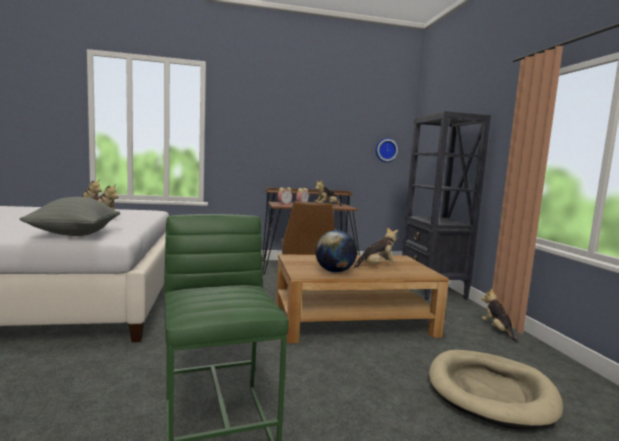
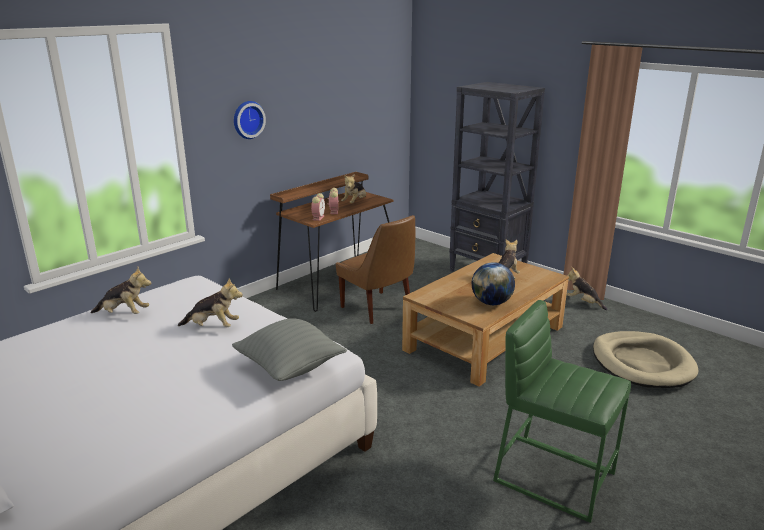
camera: 35 degrees left, 15 degrees up
(386, 150) = (385, 108): wall clock -> wall clock (247, 119)

